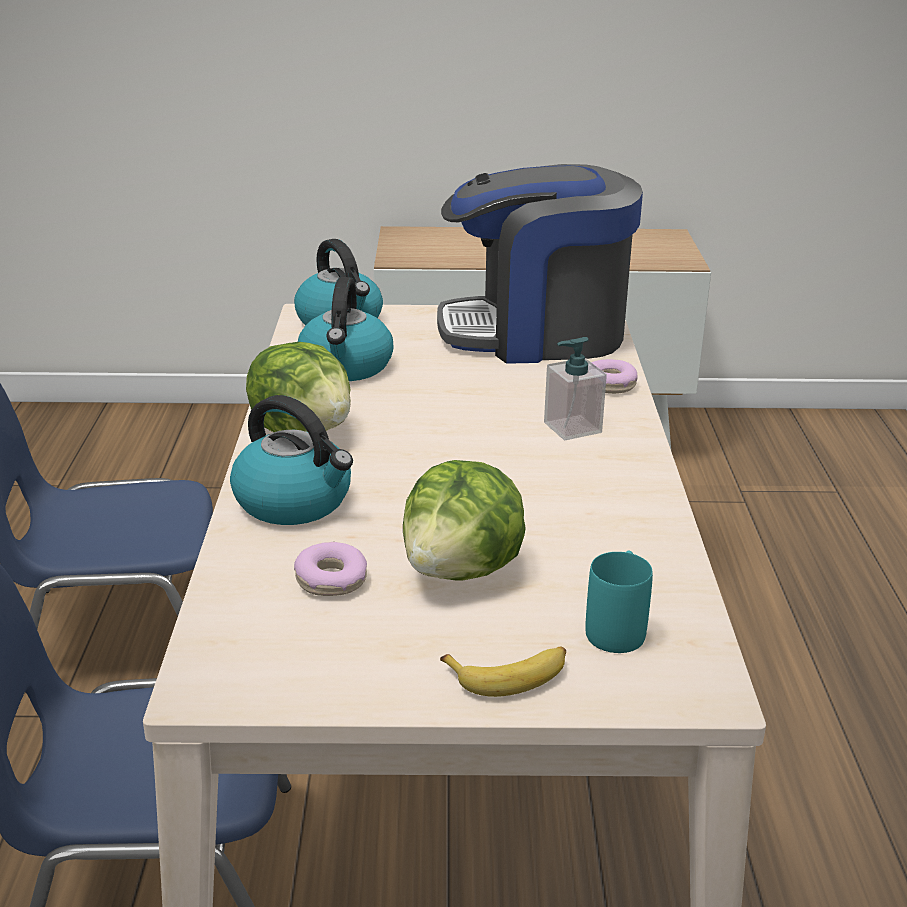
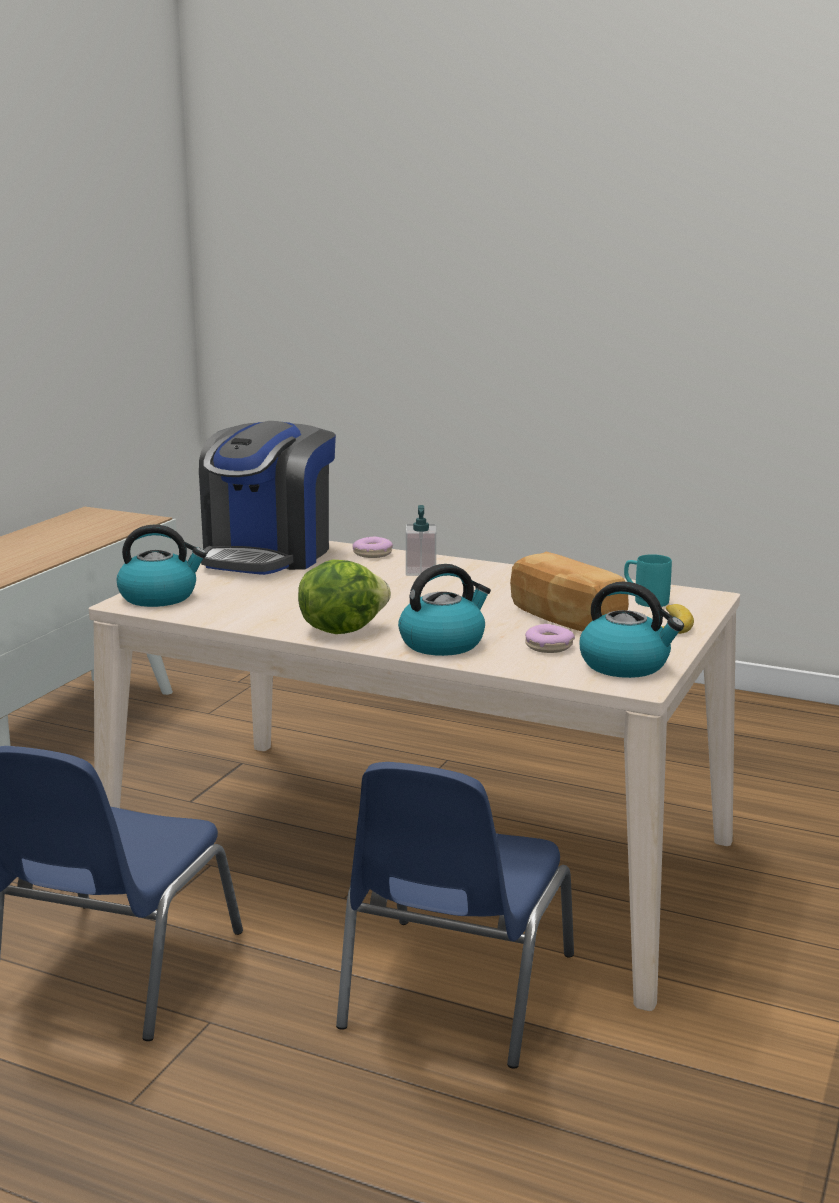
camera: 65 degrees left, 10 degrees down
(346, 367) = (249, 606): kettle -> kettle (626, 665)
(462, 570) = (564, 619): lettuce -> bread

